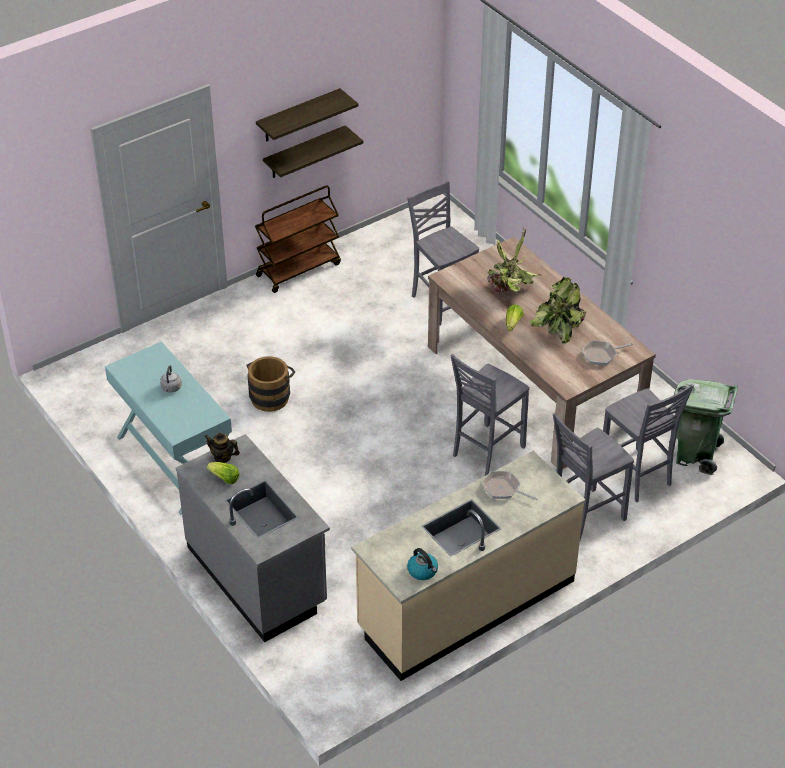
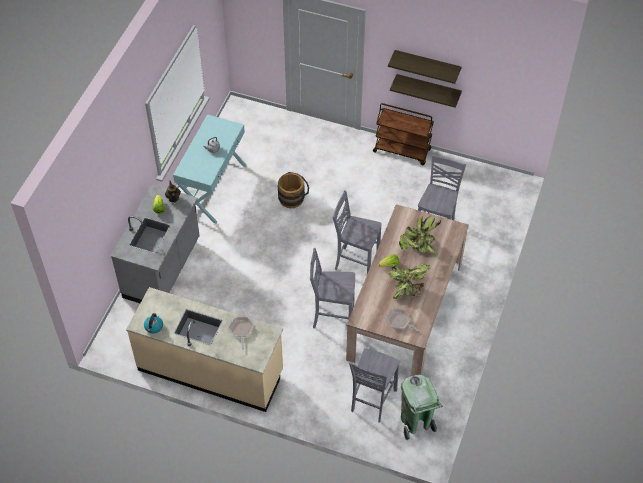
camera: 55 degrees right, 10 degrees up
(584, 517) = (319, 391): grey chair -> grey chair (355, 263)

